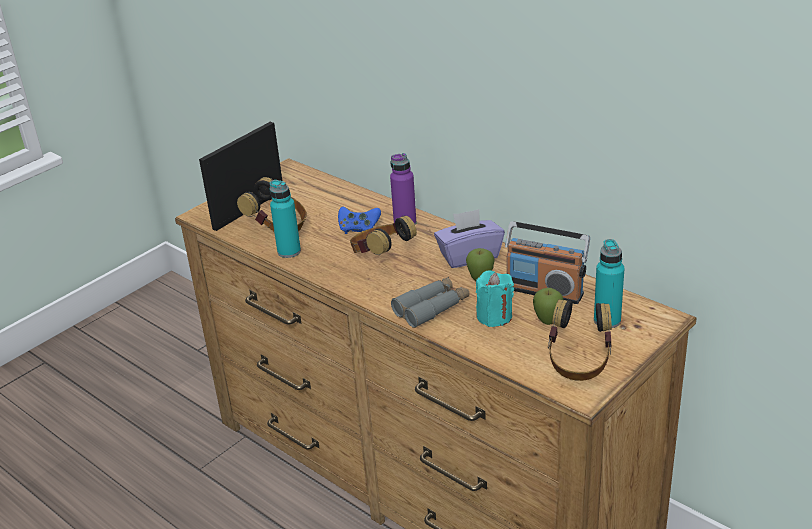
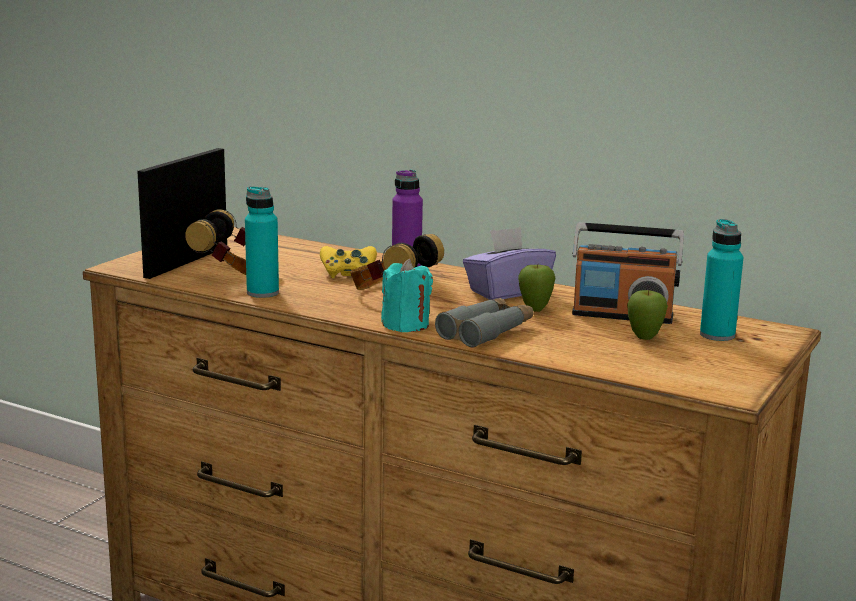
camera: 15 degrees left, 15 degrees down
(358, 229) = (347, 274): blue game controller -> yellow game controller
(494, 316) = (573, 336): turquoise candle -> turquoise candle (405, 325)
(579, 362) = (708, 368): headphones -> none

